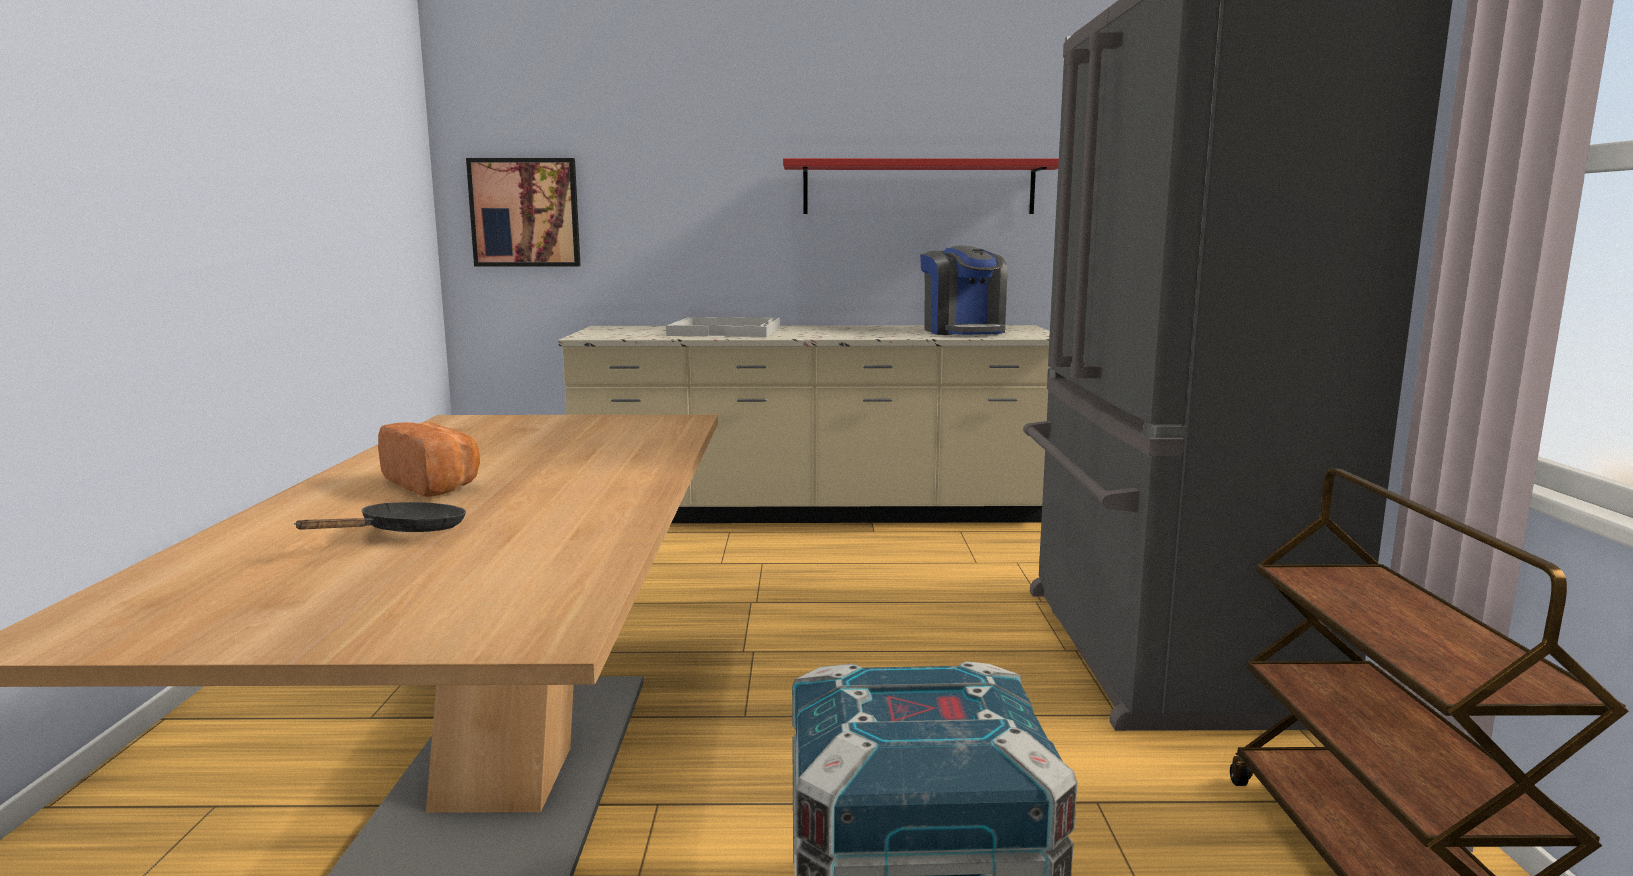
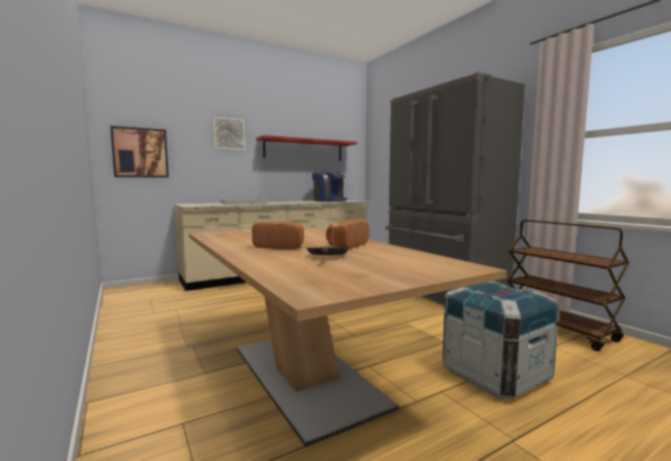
camera: 30 degrees left, 5 degrees down
(557, 501) = (345, 246): none -> bread
(716, 158) = (228, 134): none -> picture

